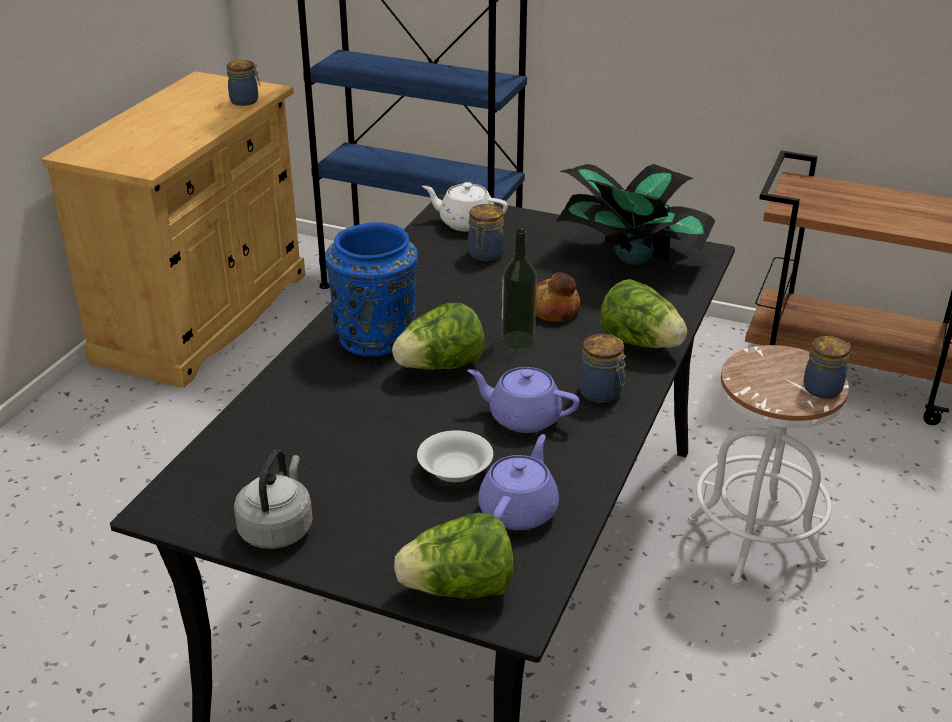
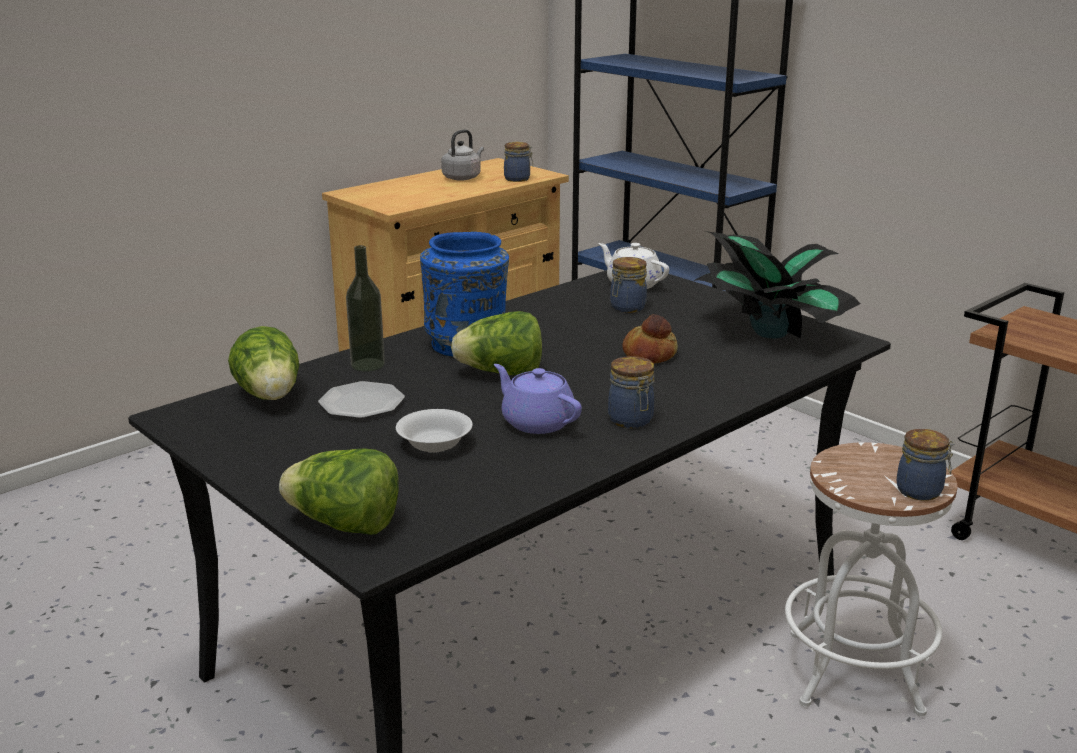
camera: 25 degrees right, 10 degrees down
(277, 528) = (245, 448): grey kettle -> grey kettle (463, 177)
(340, 440) = (361, 403): none -> plate
(518, 339) = (592, 368): bottle -> bottle (368, 365)
(519, 510) = (460, 484): purple teapot -> none
(640, 343) = (710, 393): lettuce -> lettuce (270, 397)

